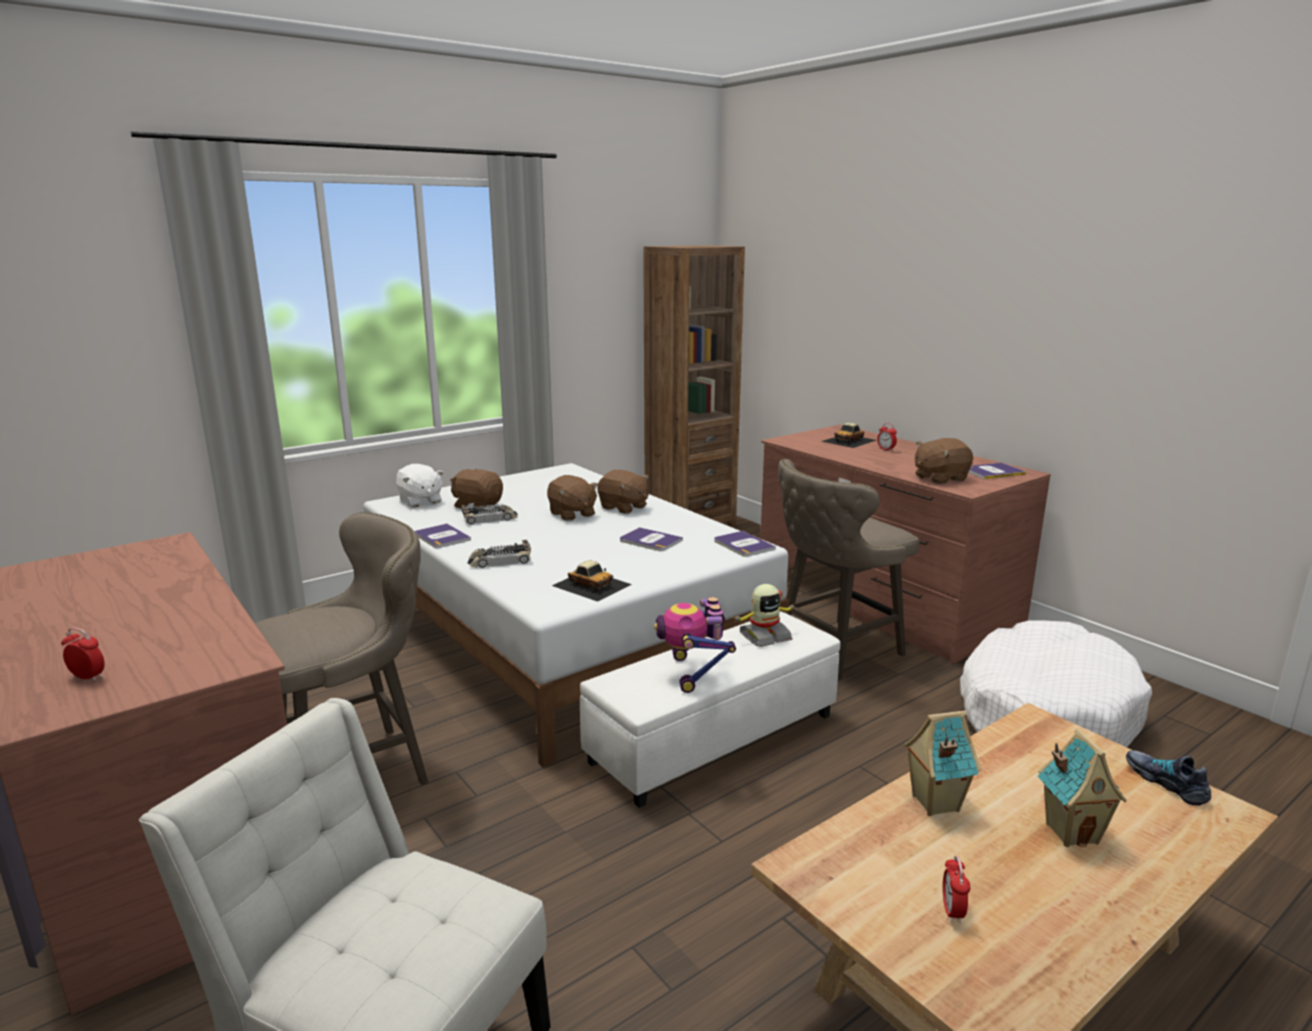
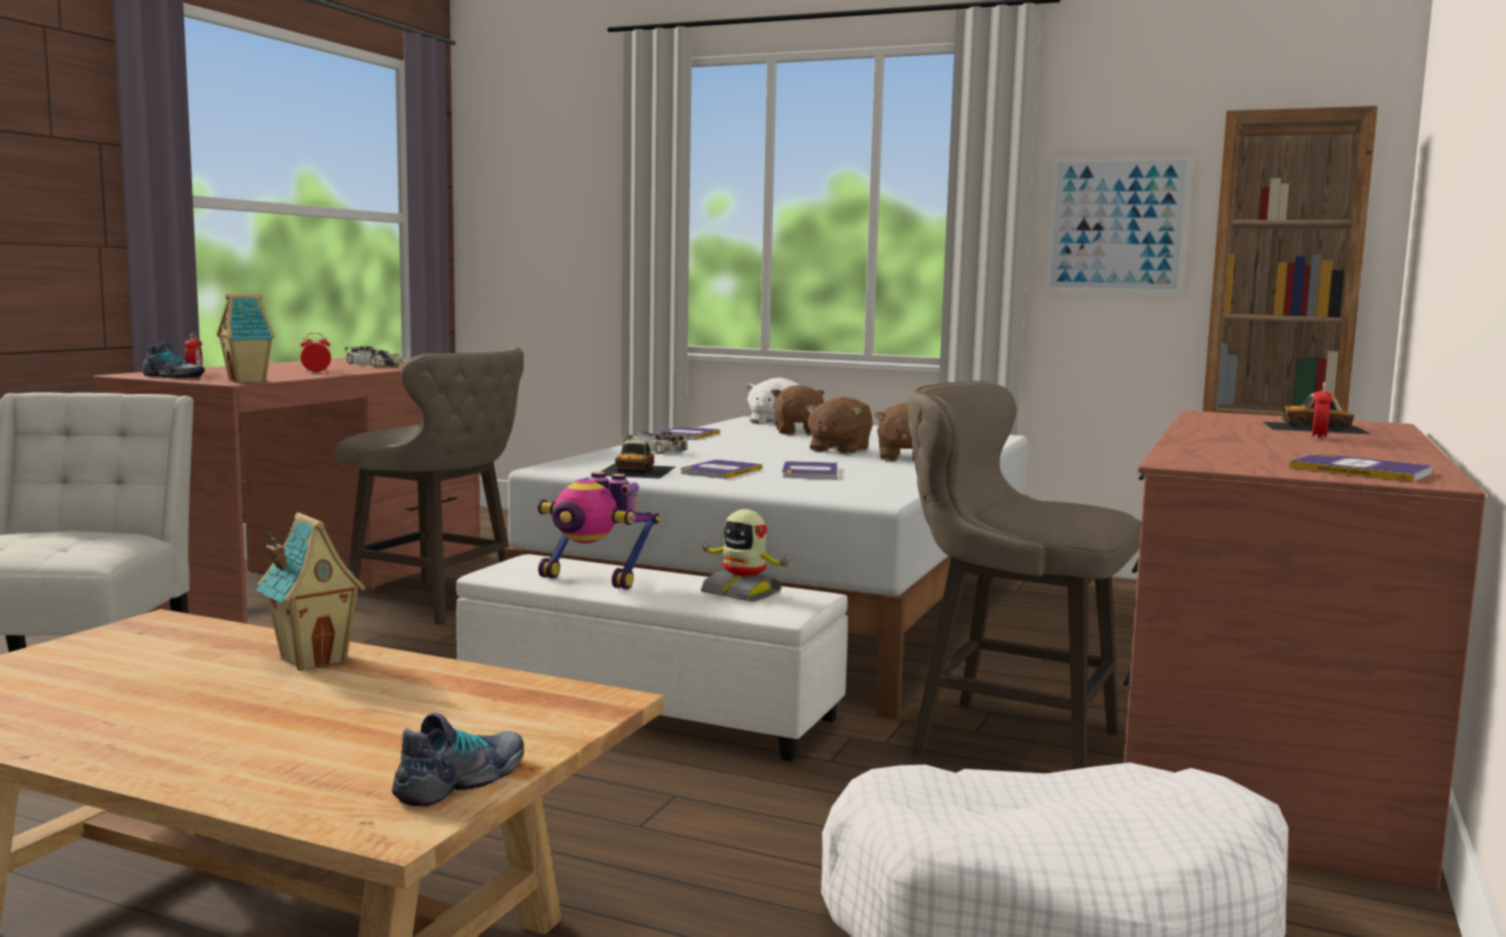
camera: 60 degrees right, 10 degrees down
(114, 693) = (172, 376): none -> shoe
(490, 518) = (767, 437): toy car -> toy car (375, 365)
(589, 313) = (1116, 225): none -> picture
(693, 673) = (593, 579): toy robot -> toy robot turned 120 degrees counterclockwise
(743, 545) = (872, 495): book -> book (720, 471)
(940, 478) = (1215, 454): brown plush toy -> none
(952, 911) = (84, 677): alarm clock -> alarm clock (316, 372)
(1071, 832) = (275, 724): toy house -> toy house (248, 381)

